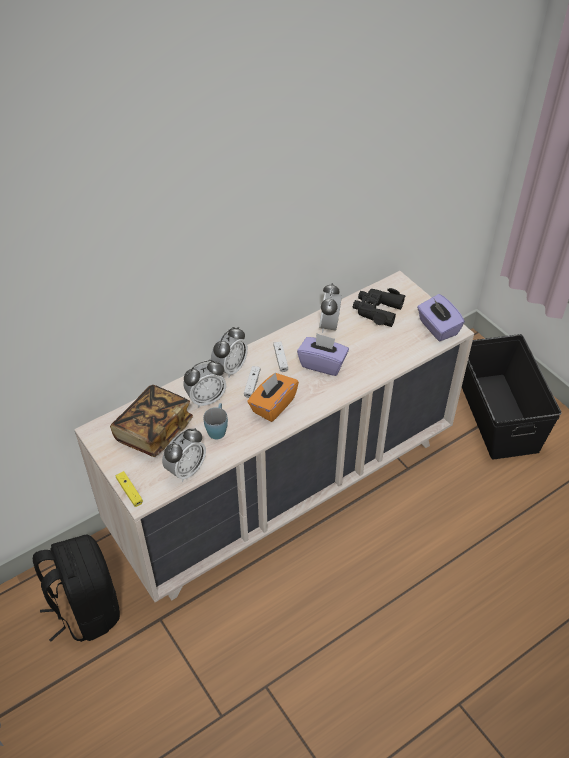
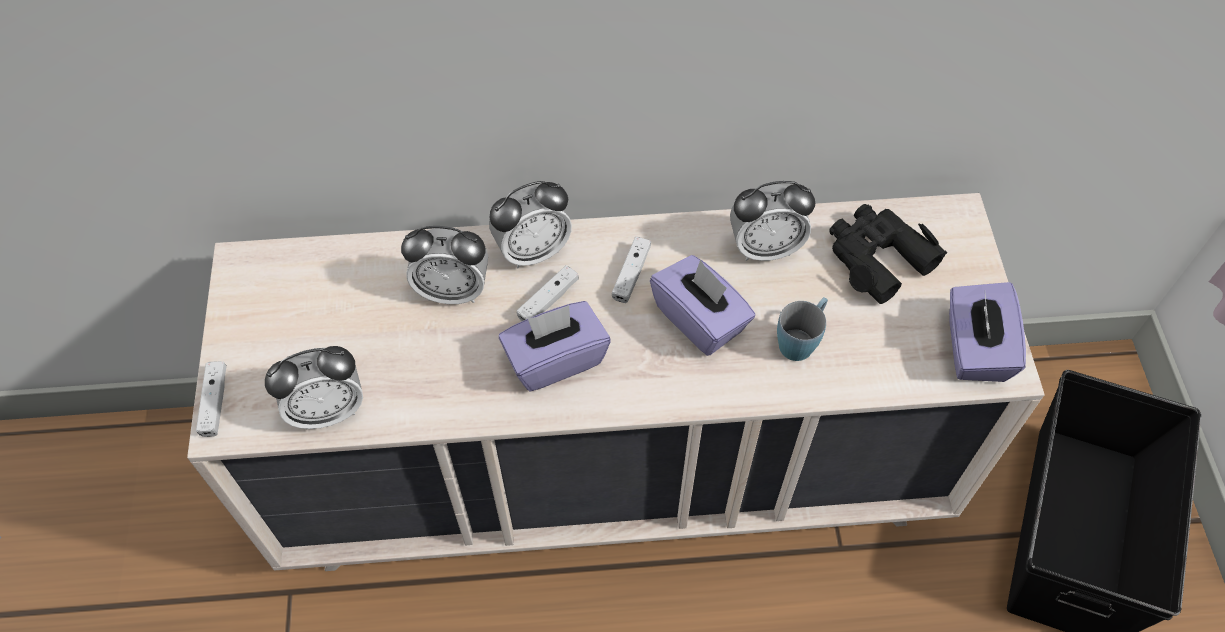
camera: 30 degrees right, 10 degrees up
(86, 609) = (202, 516): black backpack -> none
(129, 491) = (214, 403): yellow game controller -> white game controller
(153, 431) = (329, 308): book -> none
(217, 428) = (432, 357): blue mug -> blue mug (801, 340)
(273, 405) = (555, 359): orange tissue box -> purple tissue box
(329, 326) = (765, 247): alarm clock -> alarm clock turned 135 degrees counterclockwise

